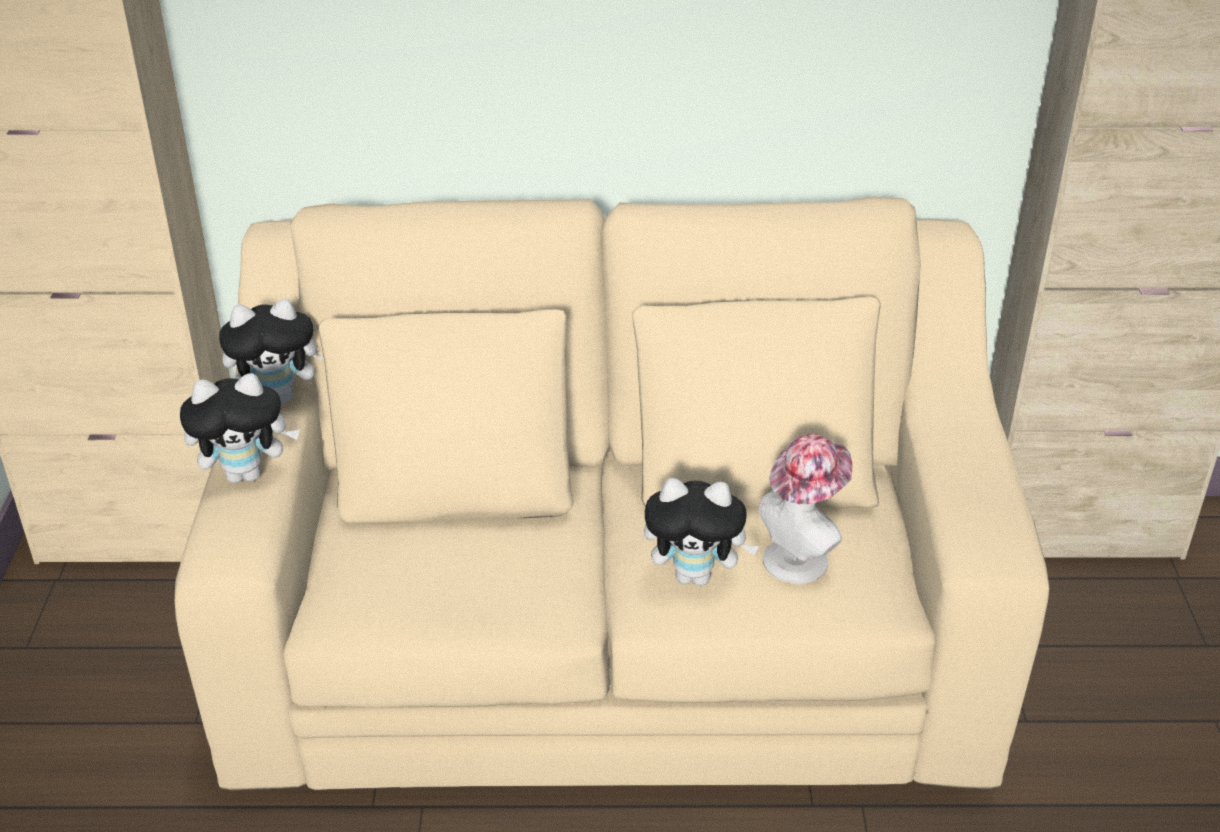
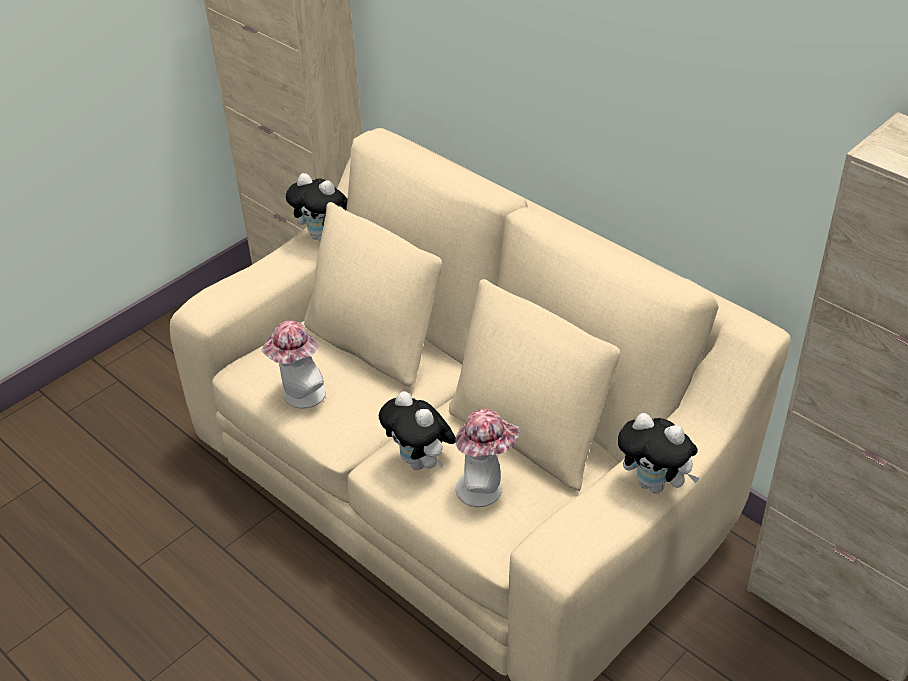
camera: 45 degrees right, 5 degrees up
(247, 474) = (262, 271): plush toy -> plush toy (655, 484)
(450, 599) = (300, 396): none -> hat

